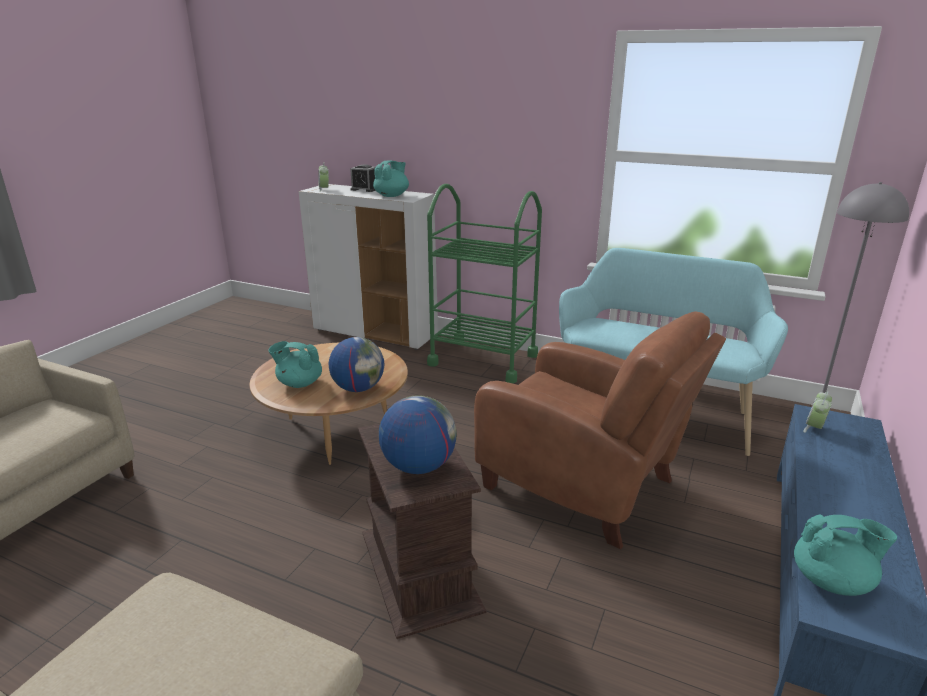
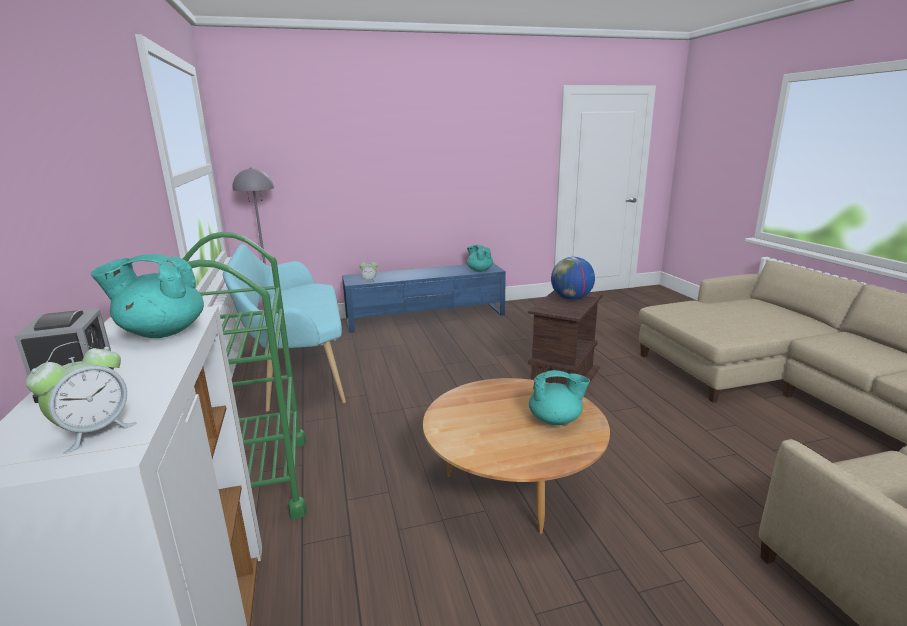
camera: 130 degrees left, 5 degrees down
(299, 383) = (556, 420): turquoise teapot -> turquoise teapot turned 60 degrees counterclockwise
(358, 388) = (513, 391): globe -> none
(584, 487) = (428, 366): brown armchair -> none

